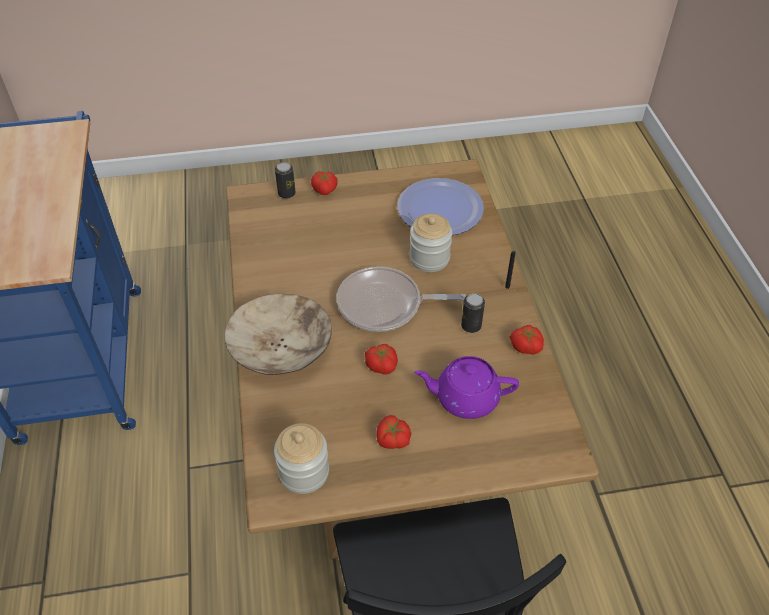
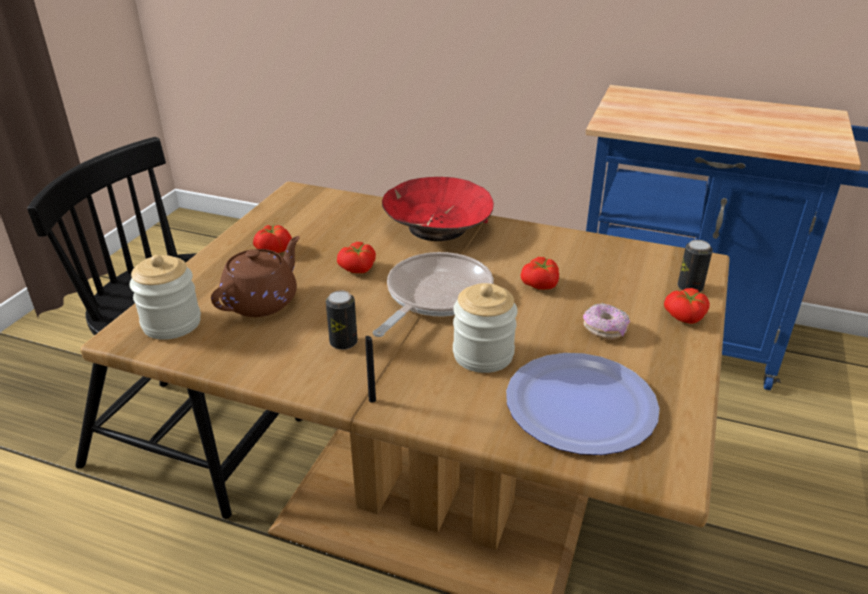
camera: 120 degrees right, 15 degrees down
(281, 348) = (437, 227): beige bowl -> red bowl
(304, 472) = (299, 206): jar -> jar (172, 323)
(364, 217) = (604, 330): none -> donut
(465, 398) = (262, 301): purple teapot -> brown teapot
(526, 346) = (270, 371): tomato -> tomato (541, 285)

